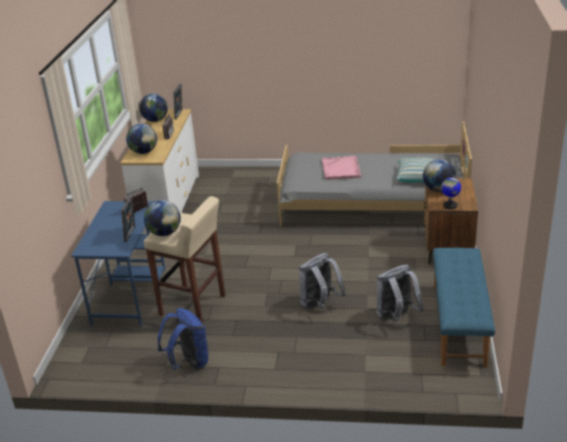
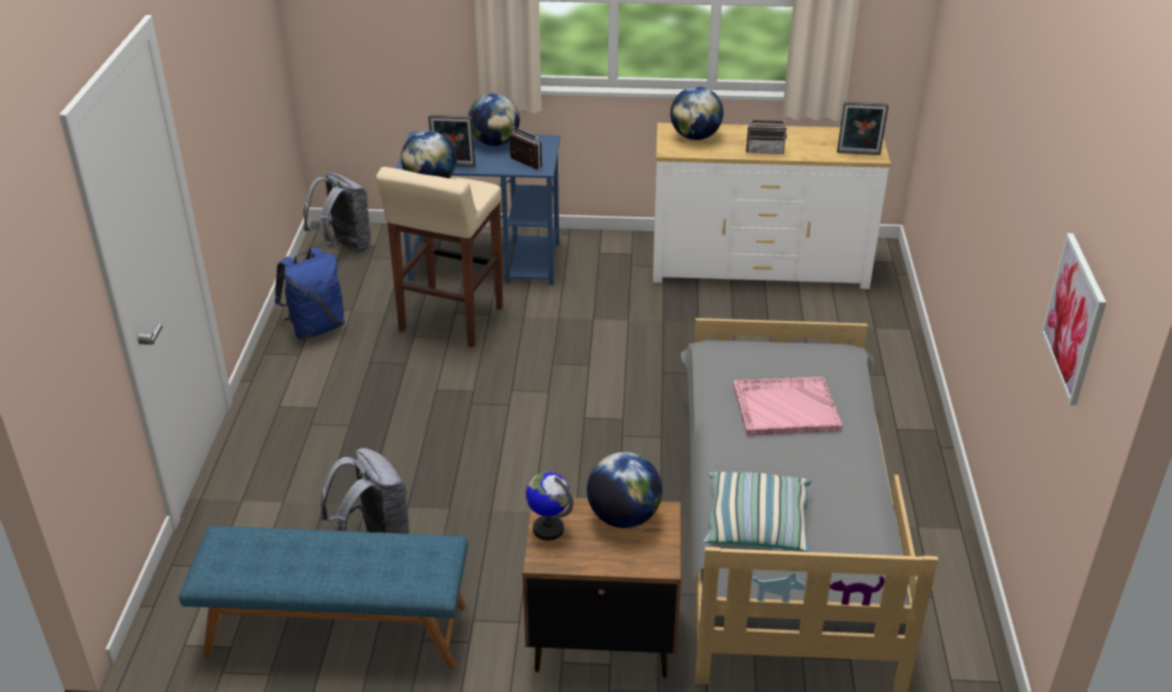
camera: 85 degrees right, 5 degrees up
(155, 120) = (829, 134): globe -> globe (494, 143)
(320, 305) = (428, 450): grey backpack -> grey backpack (344, 247)
(416, 37) = (1074, 318): none -> picture

